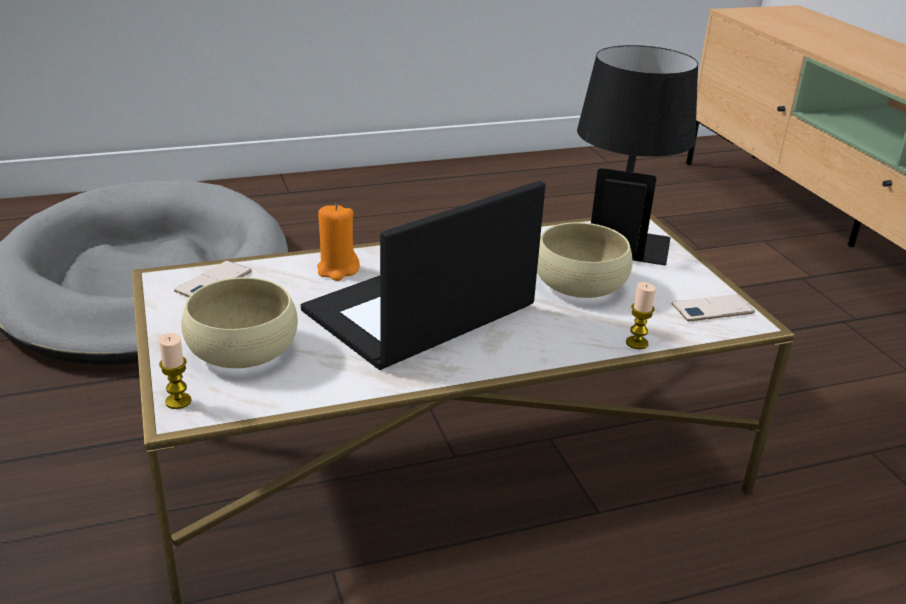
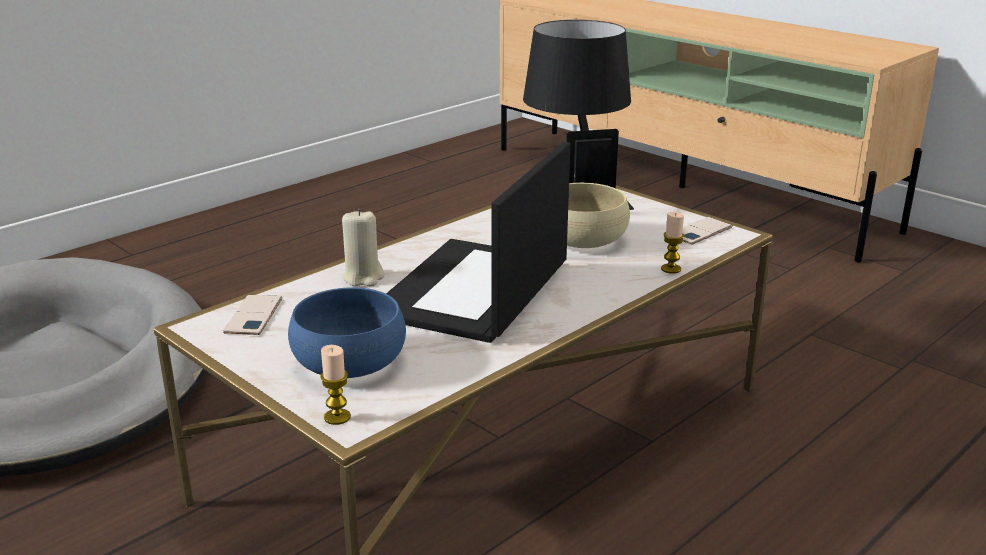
camera: 25 degrees left, 5 degrees down
(243, 350) = (350, 361): beige bowl -> blue bowl
(337, 270) = (363, 277): orange candle -> beige candle

